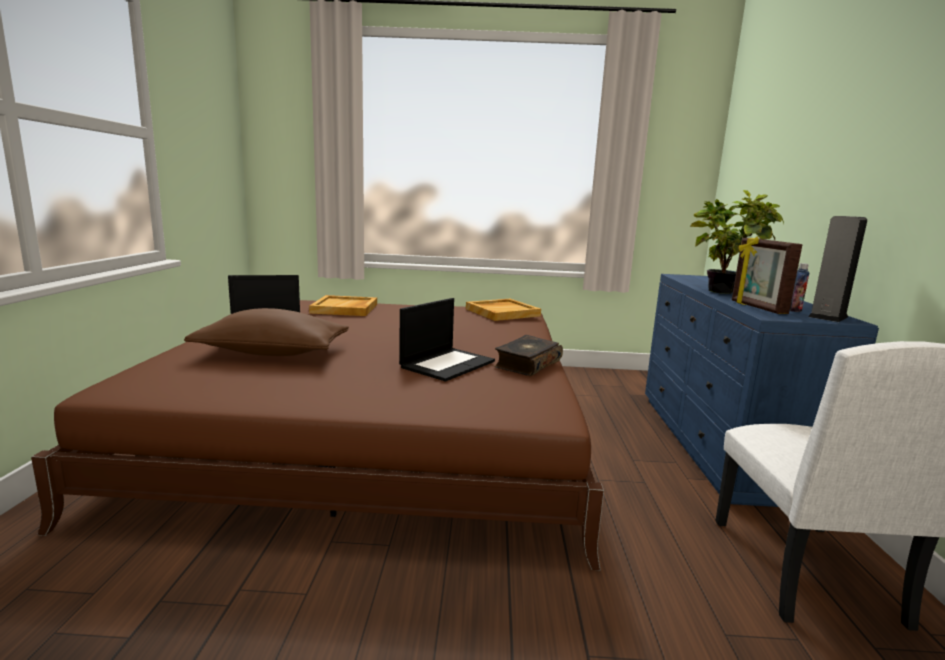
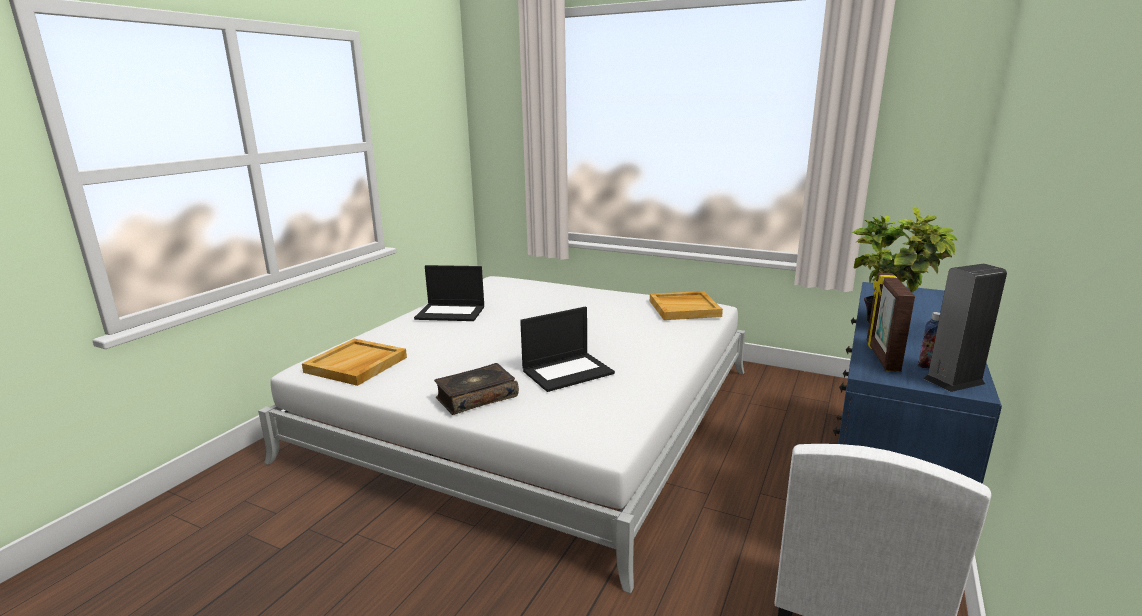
camera: 25 degrees right, 5 degrees up
(272, 353) = (435, 343): brown pillow -> none
(345, 309) = (536, 292): beige tray -> beige tray (356, 365)
(377, 426) = (534, 412): brown bed -> white bed
(527, 364) = (644, 380): book -> book (476, 397)

